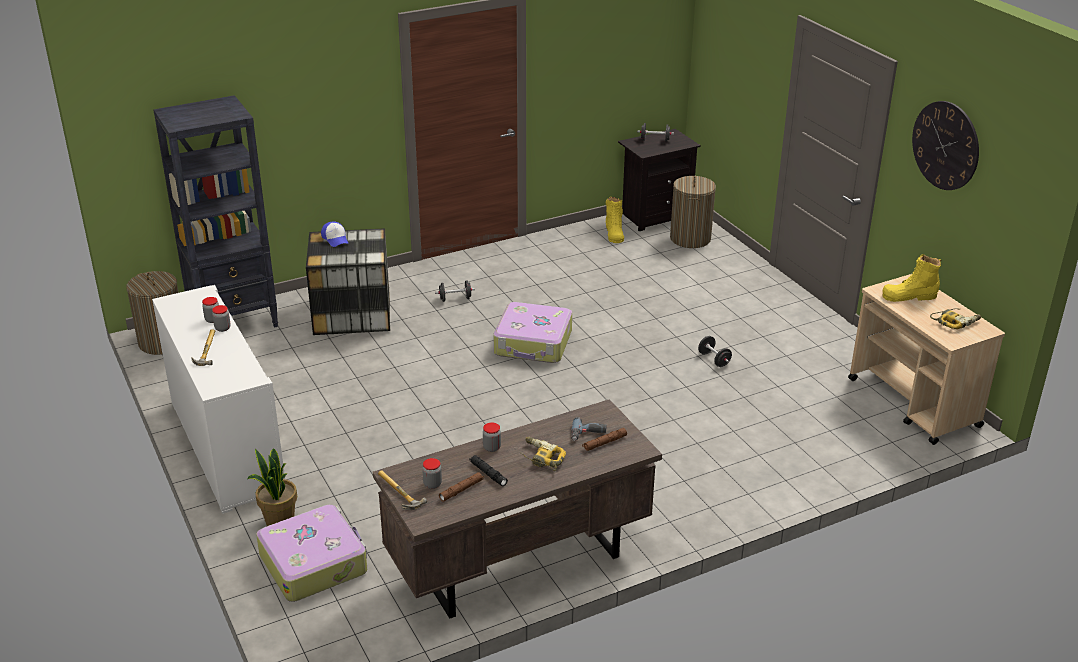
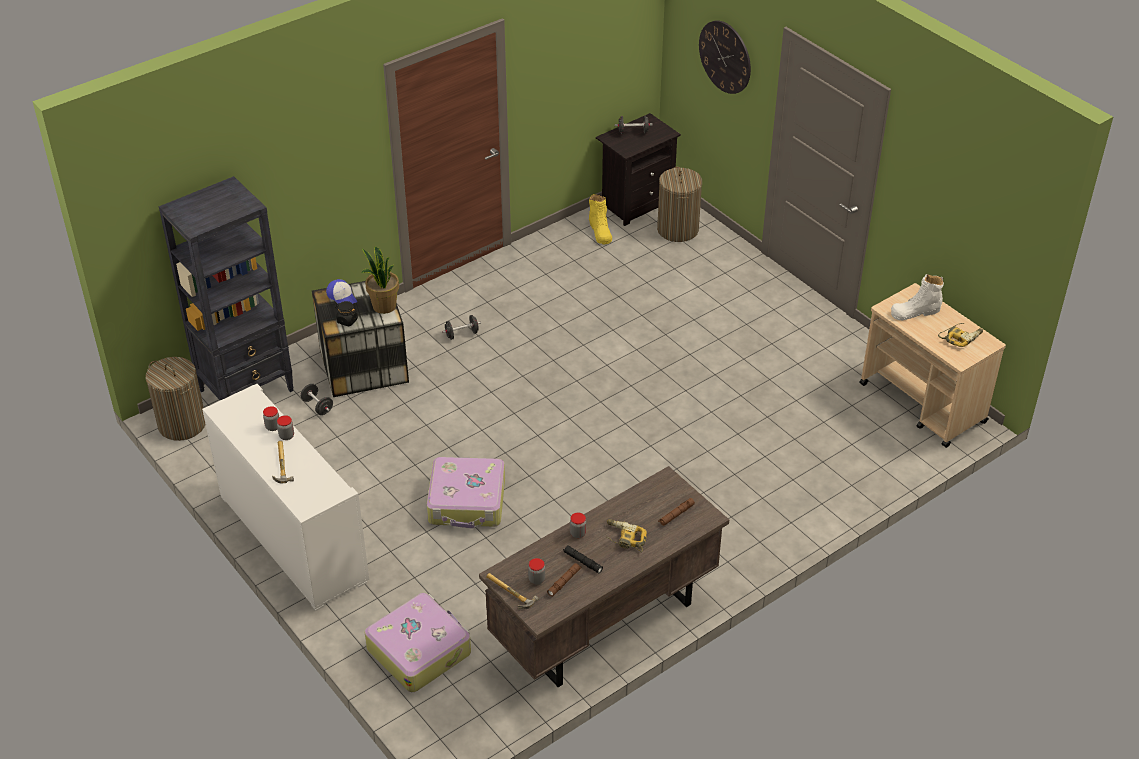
camera: 10 degrees left, 10 degrees up
(279, 521) = (372, 611): potted plant -> potted plant (383, 306)
(332, 256) = (347, 321): none -> black jar
(533, 343) = (554, 379): suitcase -> suitcase (467, 502)
(588, 434) = (659, 507): power drill -> none
(714, 359) = (731, 377): black dumbbell -> black dumbbell (317, 406)
(909, 296) = (915, 312): yellow boot -> white boot
(945, 145) = (942, 173): wall clock -> wall clock (725, 57)

